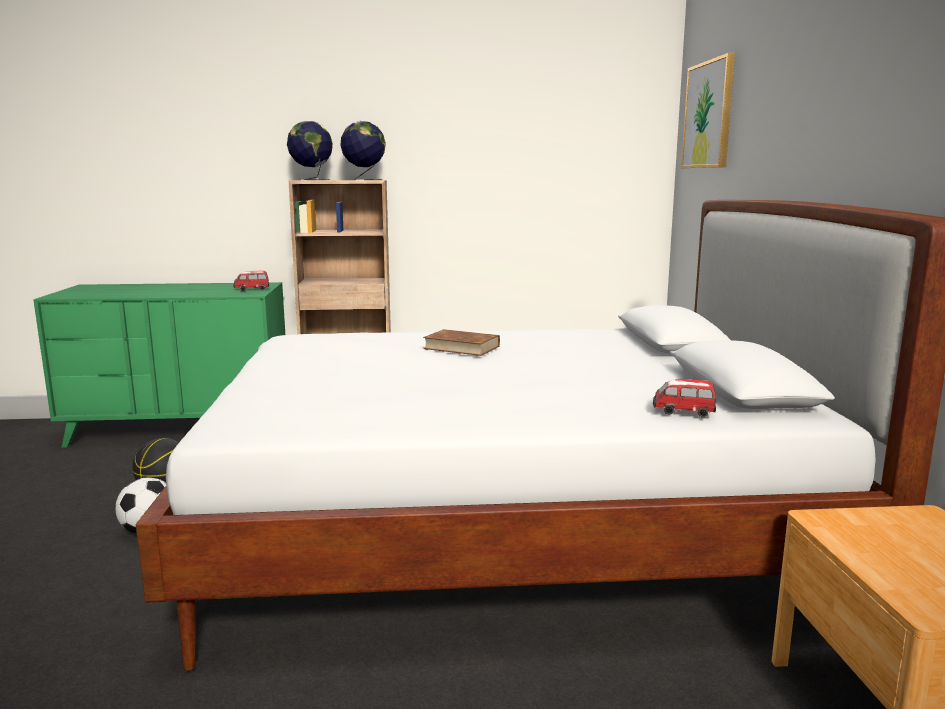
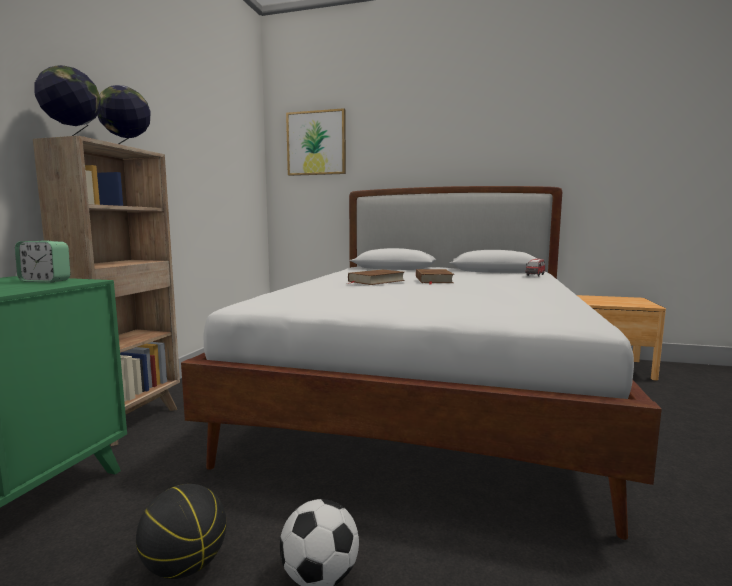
camera: 70 degrees left, 5 degrees down
(251, 290) = (45, 281): toy car -> alarm clock
(510, 365) = (433, 280): none -> brown book

